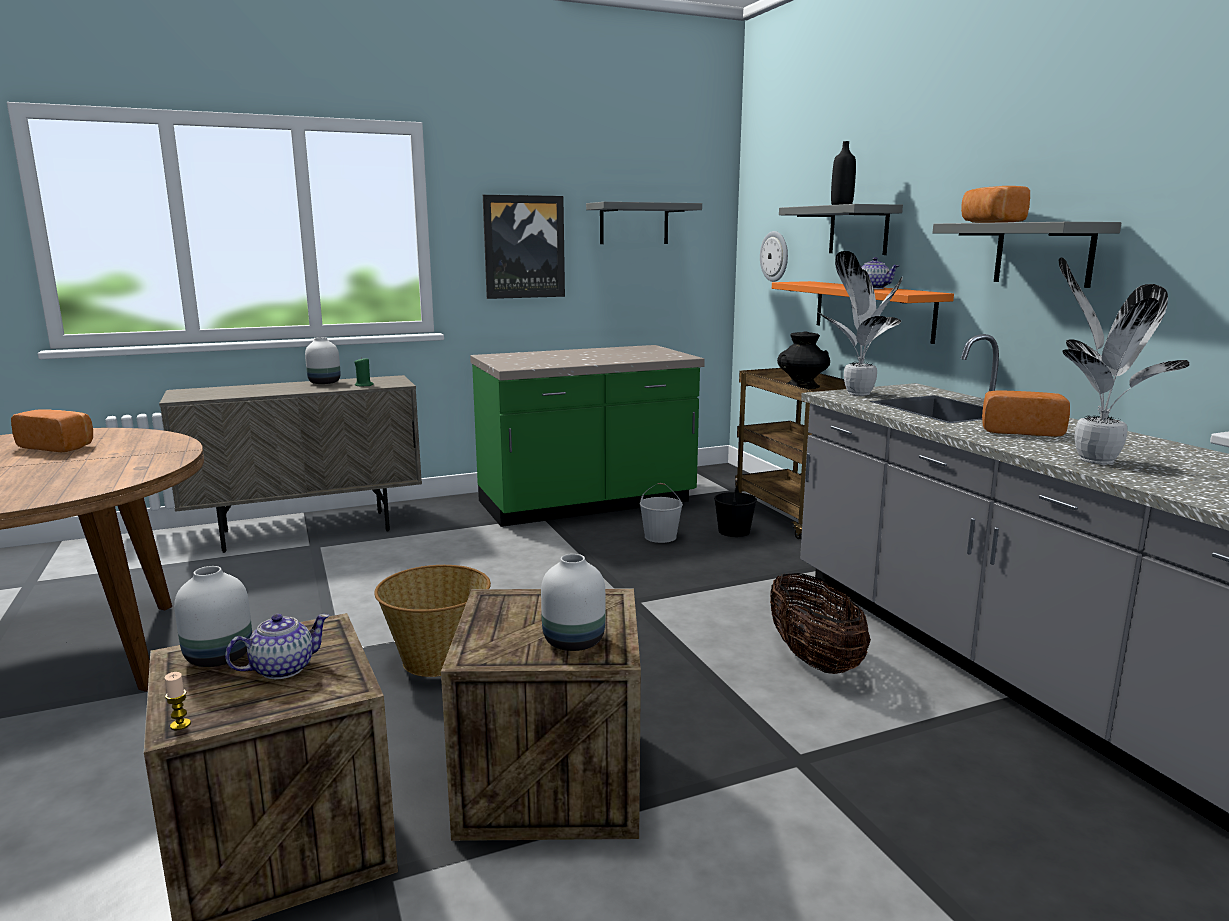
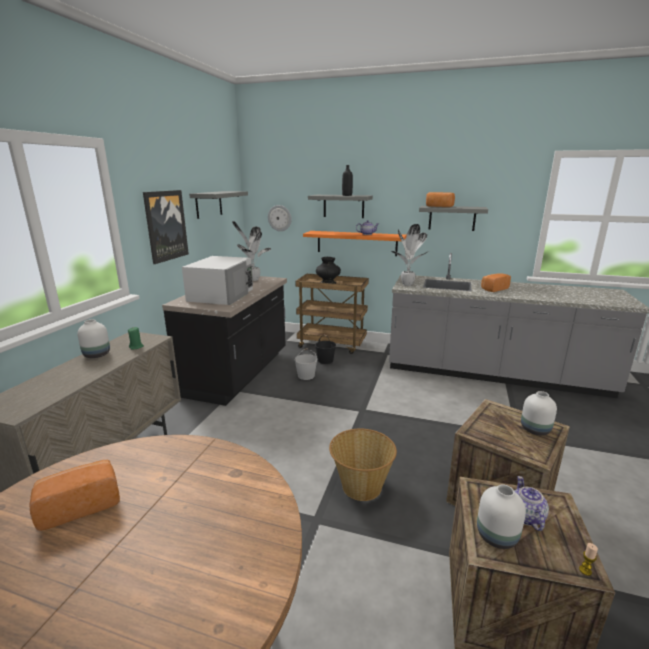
camera: 50 degrees left, 5 degrees up
(555, 358) = (222, 295): none -> white microwave
(587, 504) = (238, 373): green counter -> black counter
(813, 659) = (452, 399): basket -> none
(1091, 459) = (538, 295): potted plant -> potted plant (252, 279)

